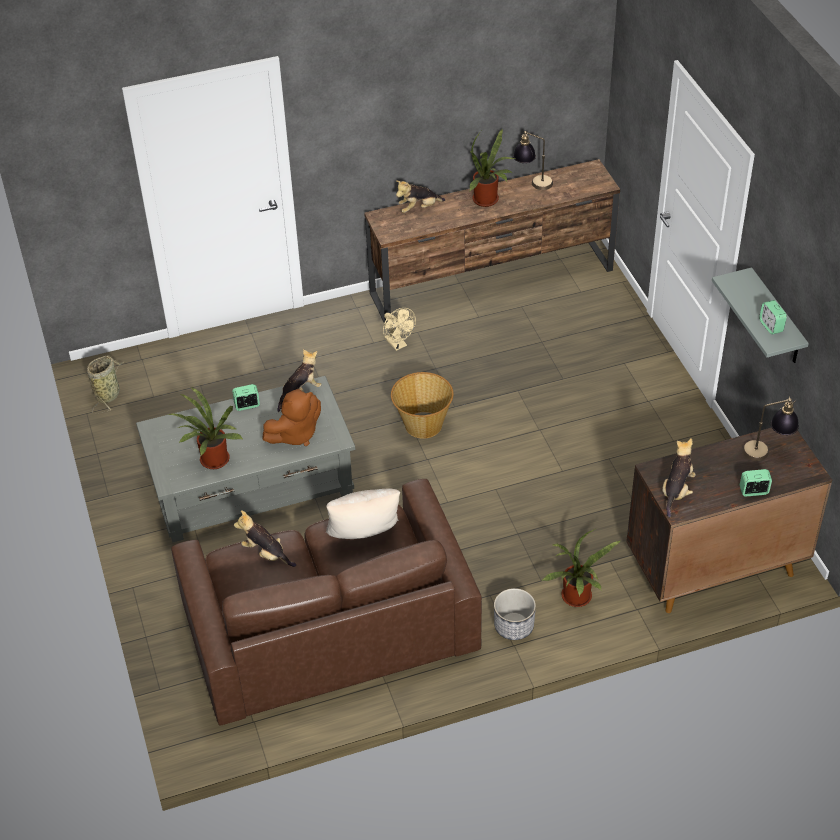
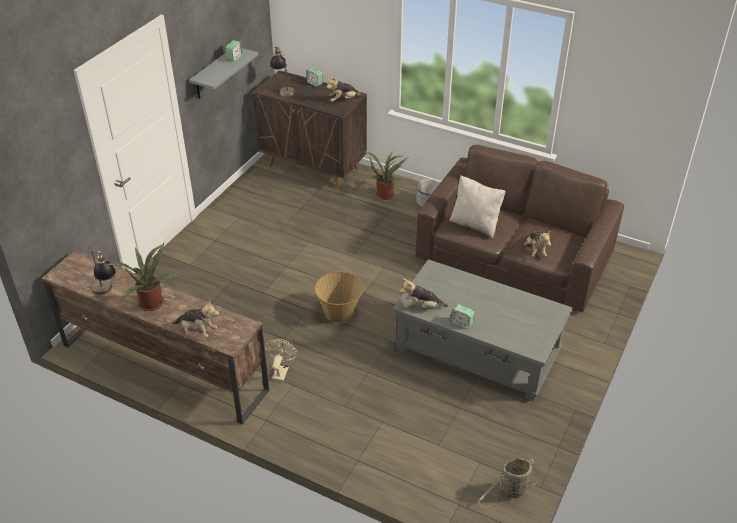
camera: 135 degrees left, 5 degrees down
(212, 462) = (519, 304): potted plant -> none
(295, 434) = (453, 286): brown plush toy -> none

